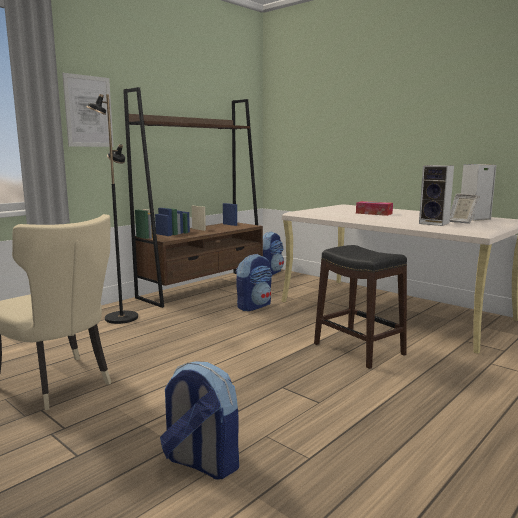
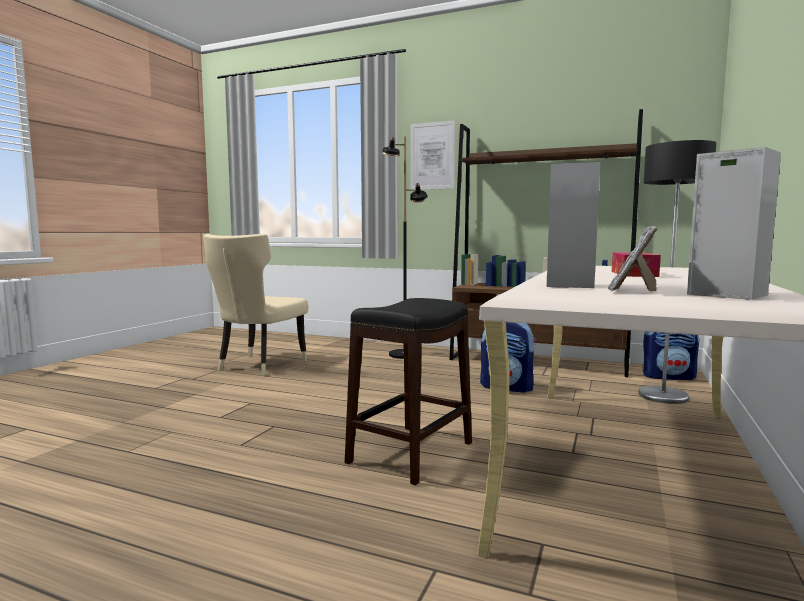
camera: 70 degrees right, 5 degrees down
(201, 463) = (134, 417): backpack -> none
(302, 282) = (663, 396): none -> floor lamp

